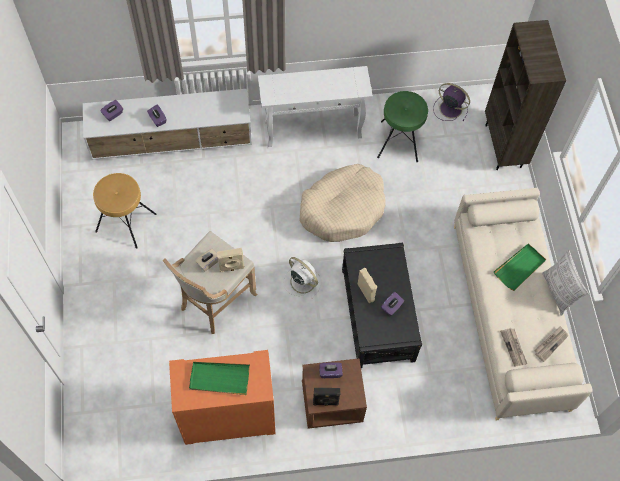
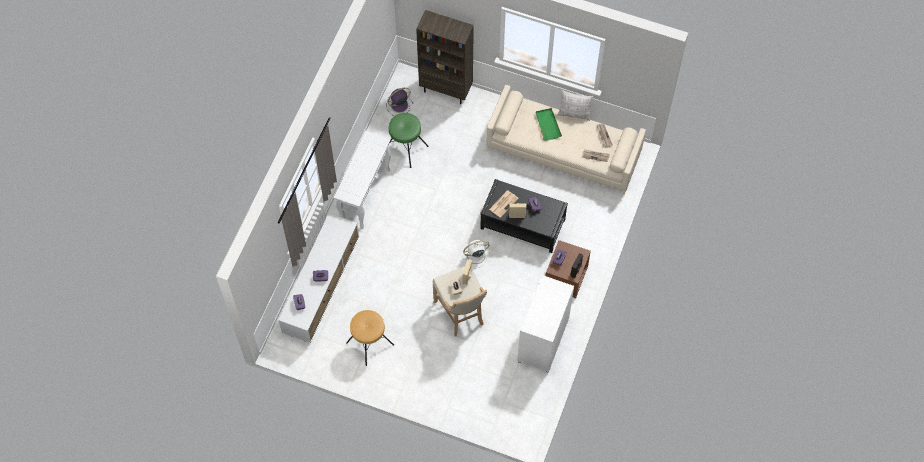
camera: 60 degrees left, 0 degrees up
(219, 378) = (546, 308): green tray -> none
(228, 417) = (543, 340): orange cabinet -> white cabinet
(343, 208) = (437, 207): beige dog bed -> none
(374, 268) = (503, 203): none -> newspaper

